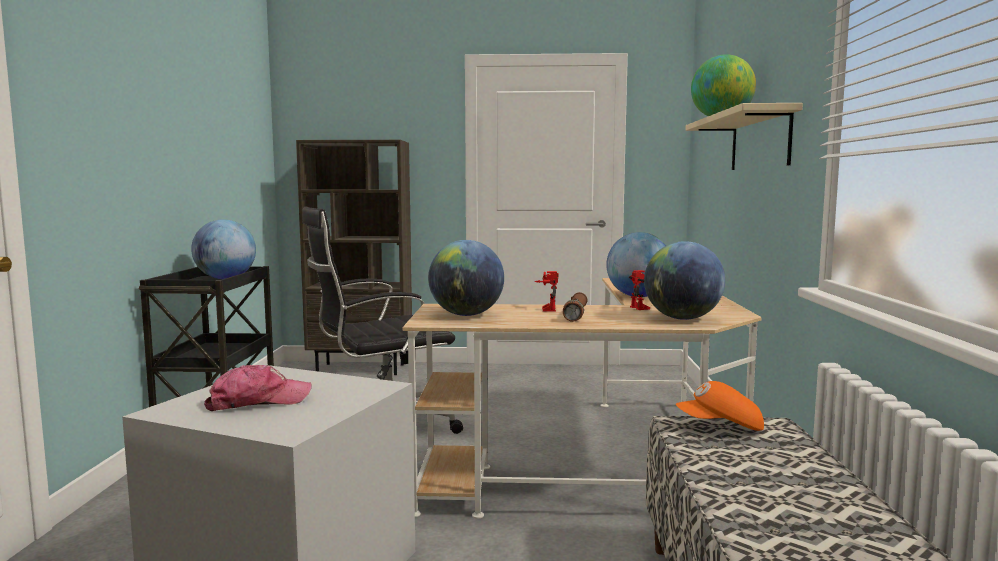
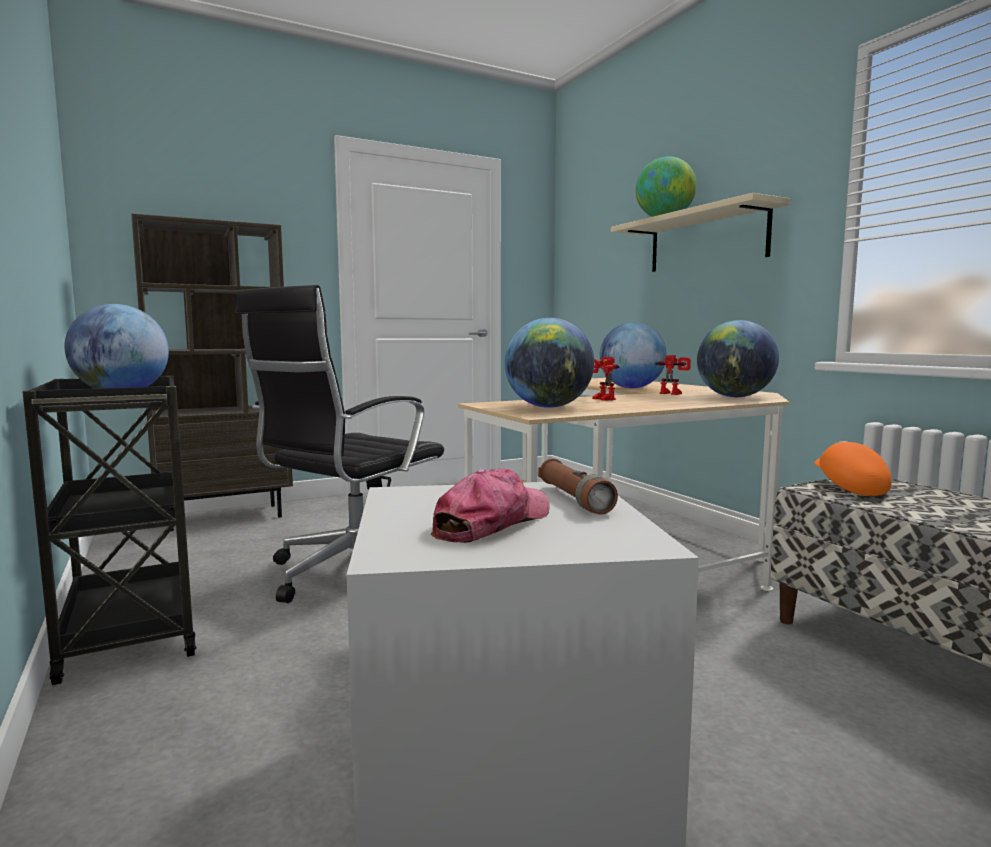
camera: 30 degrees left, 0 degrees up
(576, 315) = (646, 400): brown flashlight -> brown flashlight (574, 499)
(720, 427) = (847, 487): orange cap -> orange cap turned 120 degrees clockwise

